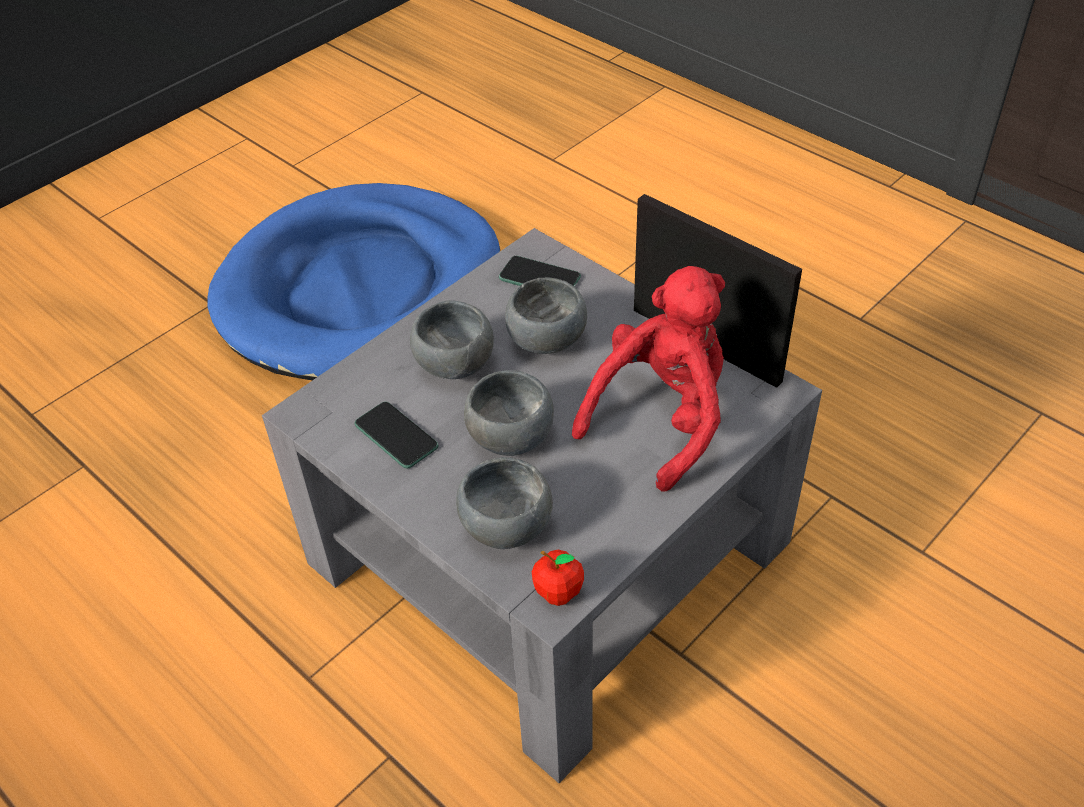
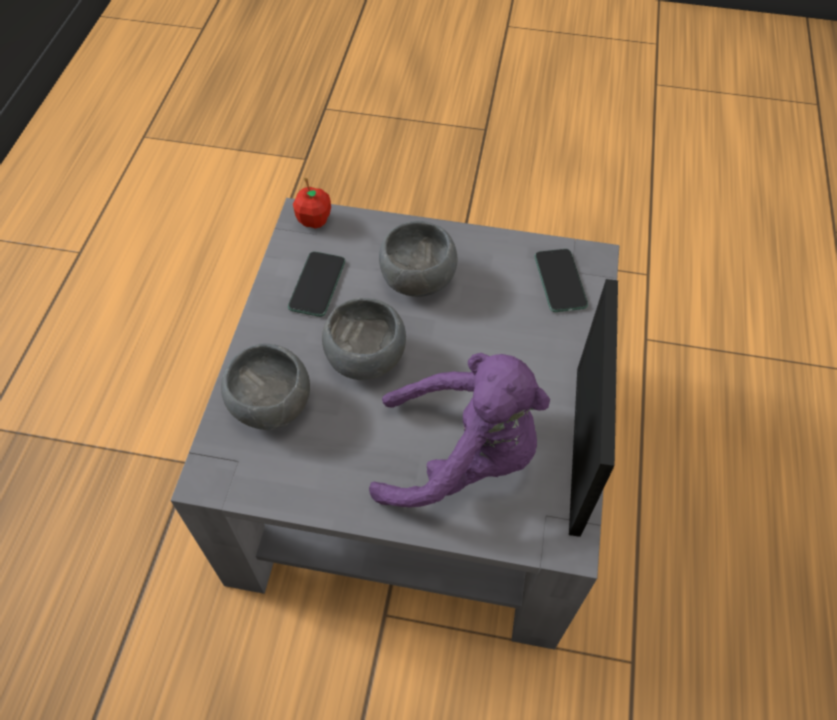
camera: 55 degrees right, 10 degrees up
(361, 290) = (571, 199): blue dog bed -> none
(549, 340) = (492, 326): grey bowl -> none
(558, 592) = (225, 476): apple -> apple (314, 221)
(661, 418) = (461, 457): red plush toy -> purple plush toy

